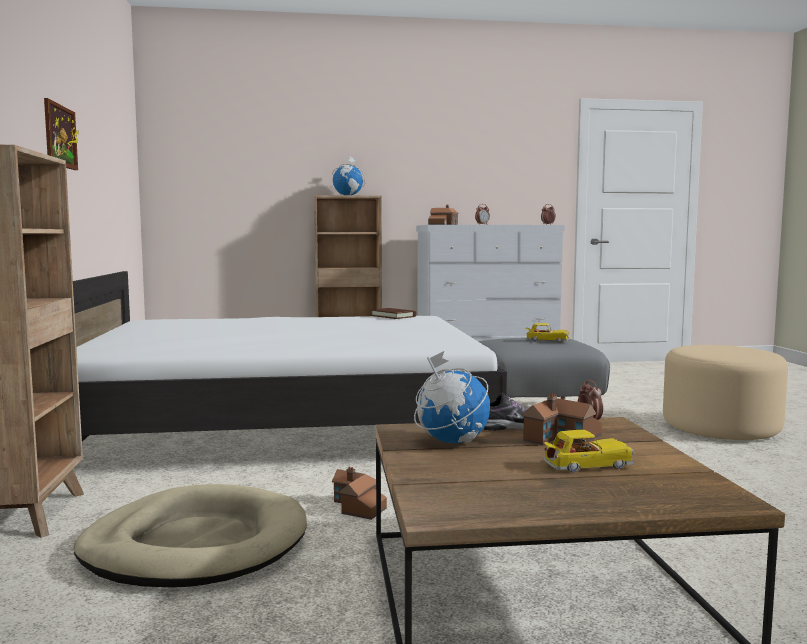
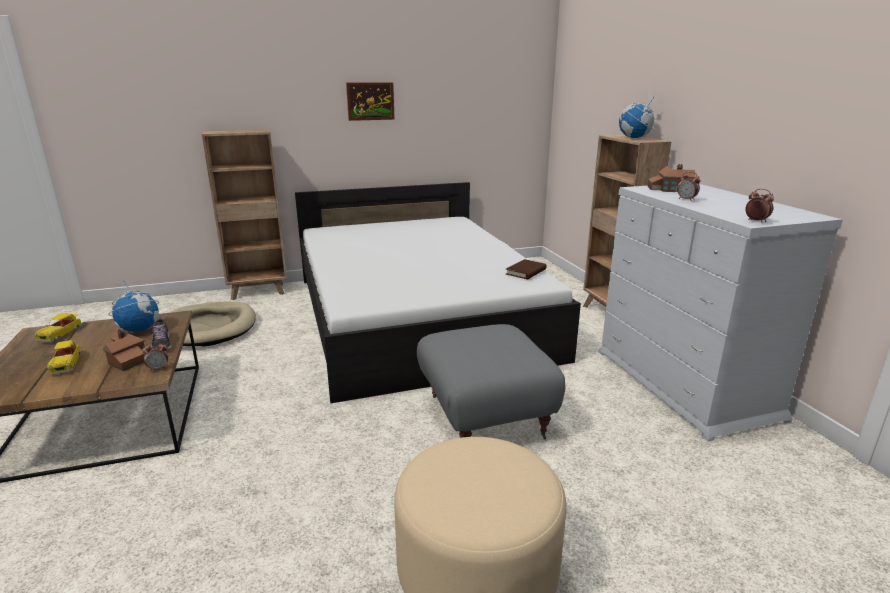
camera: 80 degrees right, 15 degrees up
(357, 507) = (245, 357): toy house -> none
(546, 341) = (481, 350): toy car -> toy car (61, 334)

